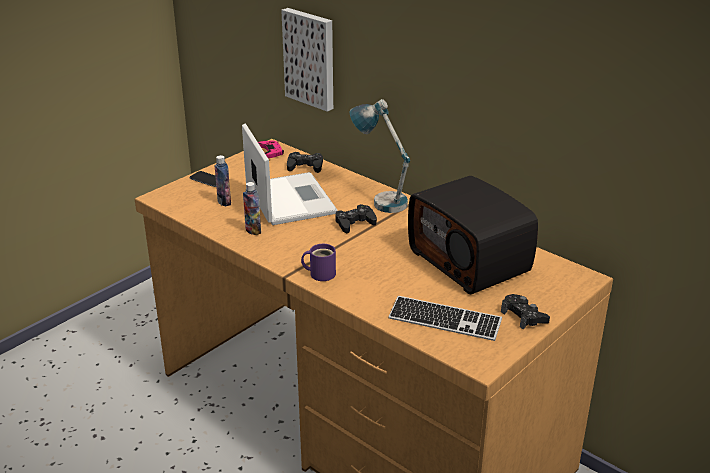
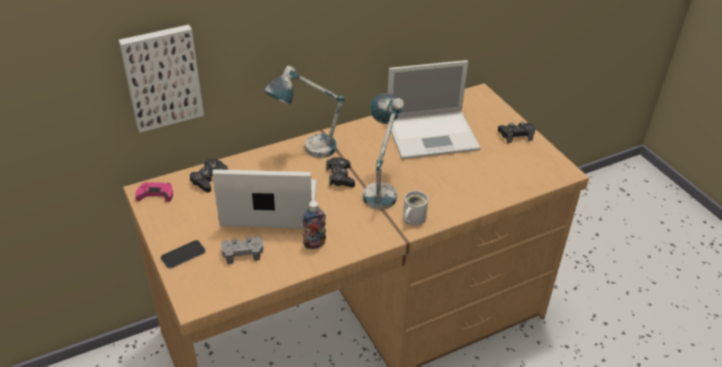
camera: 70 degrees left, 10 degrees up
(224, 202) = (243, 252): bottle -> grey game controller
(320, 273) = (412, 218): purple mug -> white mug
(355, 247) = (381, 187): none -> table lamp
(444, 320) = (508, 172): keyboard -> none
(471, 261) = (433, 134): radio -> laptop

